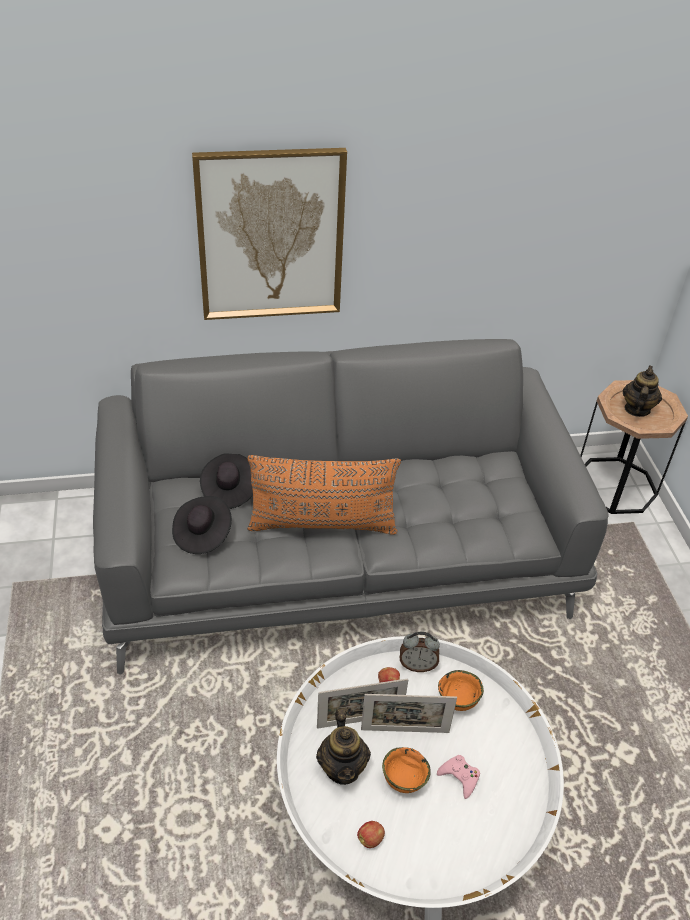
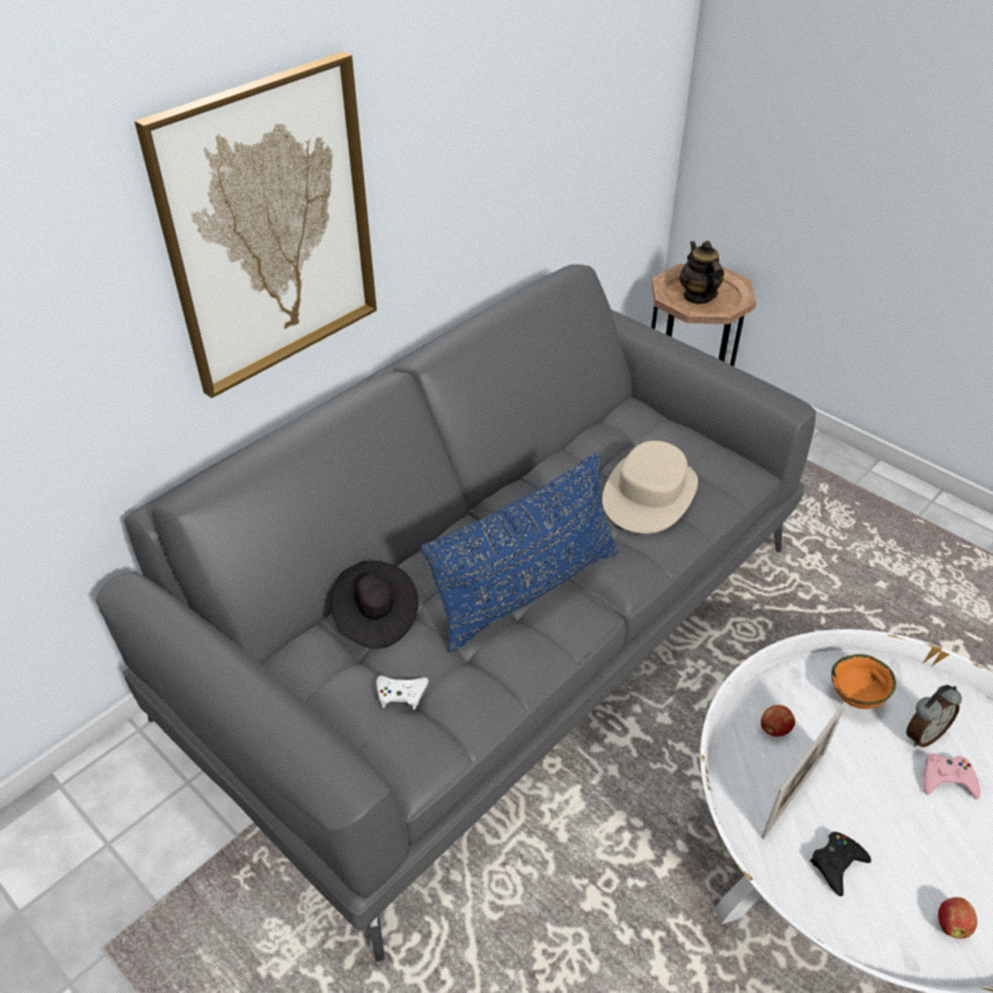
camera: 35 degrees left, 0 degrees up
(202, 534) = (401, 694): black hat -> white game controller
(322, 524) = (527, 590): orange pillow -> blue pillow
(342, 768) = (837, 864): teapot -> black game controller
(402, 780) = (905, 828): orange bowl -> none
(405, 731) = (846, 770): picture frame -> none
(417, 665) = (778, 686): alarm clock -> alarm clock (922, 734)
(454, 514) = (650, 494): none -> beige hat

